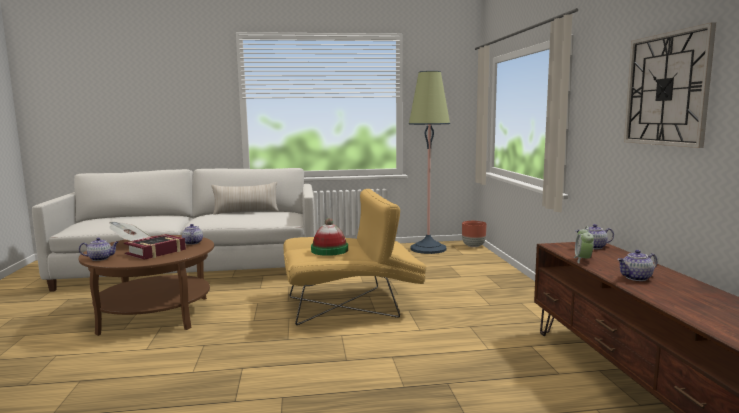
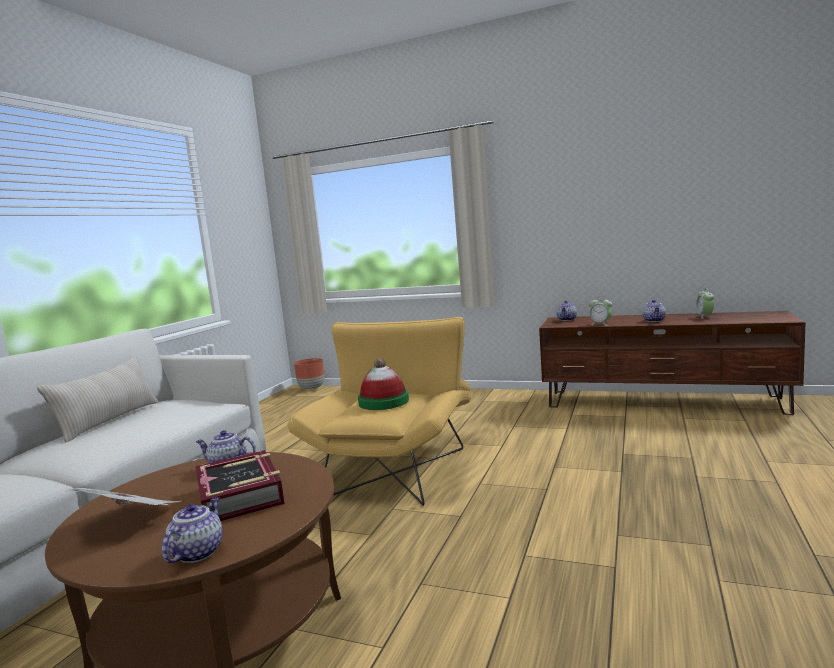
camera: 60 degrees left, 0 degrees up
(428, 249) = (280, 406): floor lamp -> none
(666, 89) = (607, 186): wall clock -> none
(704, 299) = (704, 316): none -> alarm clock

